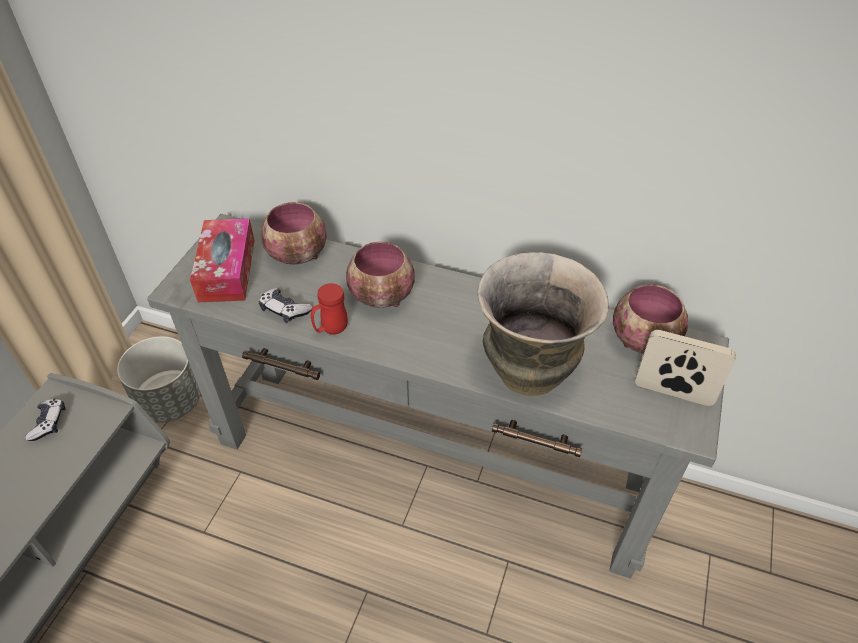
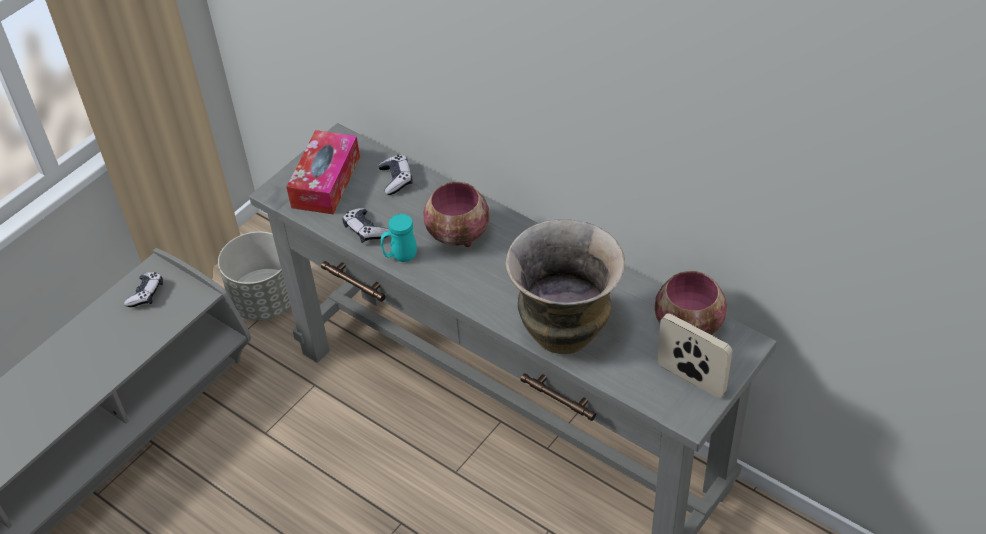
camera: 20 degrees right, 0 degrees up
(299, 255) = (396, 179): bowl -> game controller
(331, 329) = (400, 256): red mug -> turquoise mug

